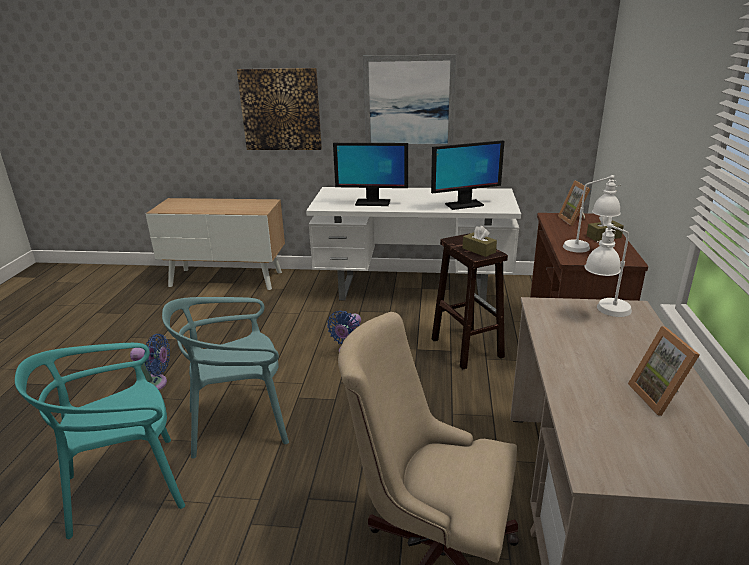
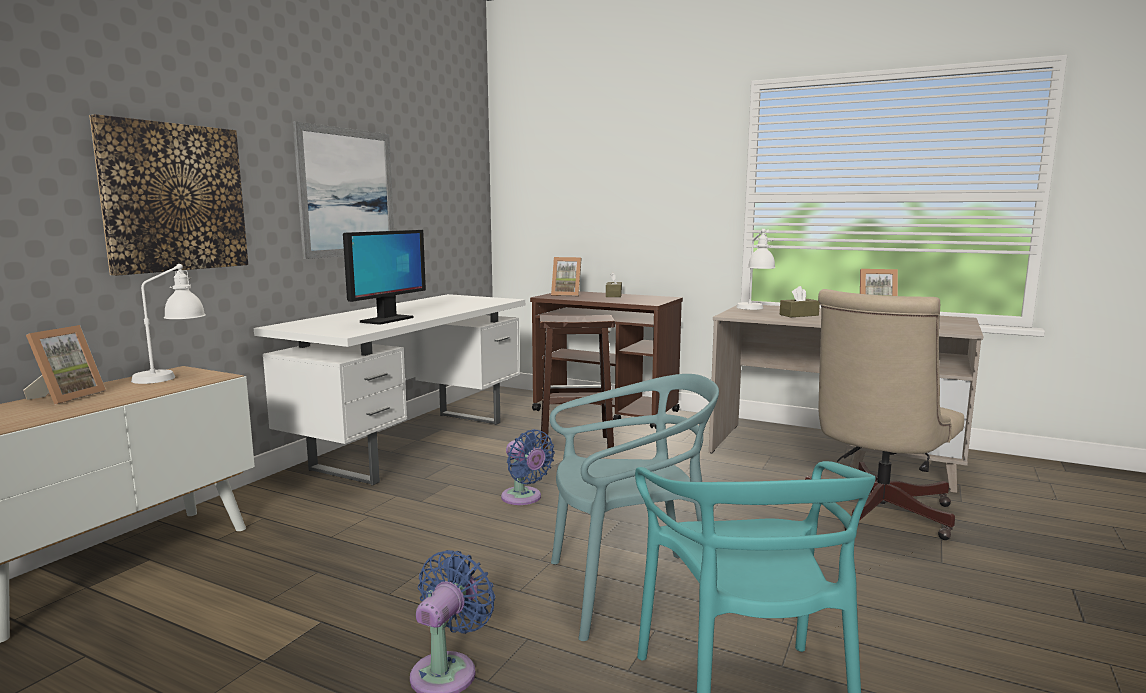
camera: 70 degrees left, 15 degrees down
(214, 202) = (66, 397): none -> picture frame
(239, 423) = (629, 590): turquoise chair -> turquoise chair turned 105 degrees counterclockwise
(464, 205) = (468, 304): monitor -> none
(479, 250) = (589, 317): brown tissue box -> brown tissue box (799, 315)
(588, 249) = (635, 299): white table lamp -> white table lamp (173, 376)

